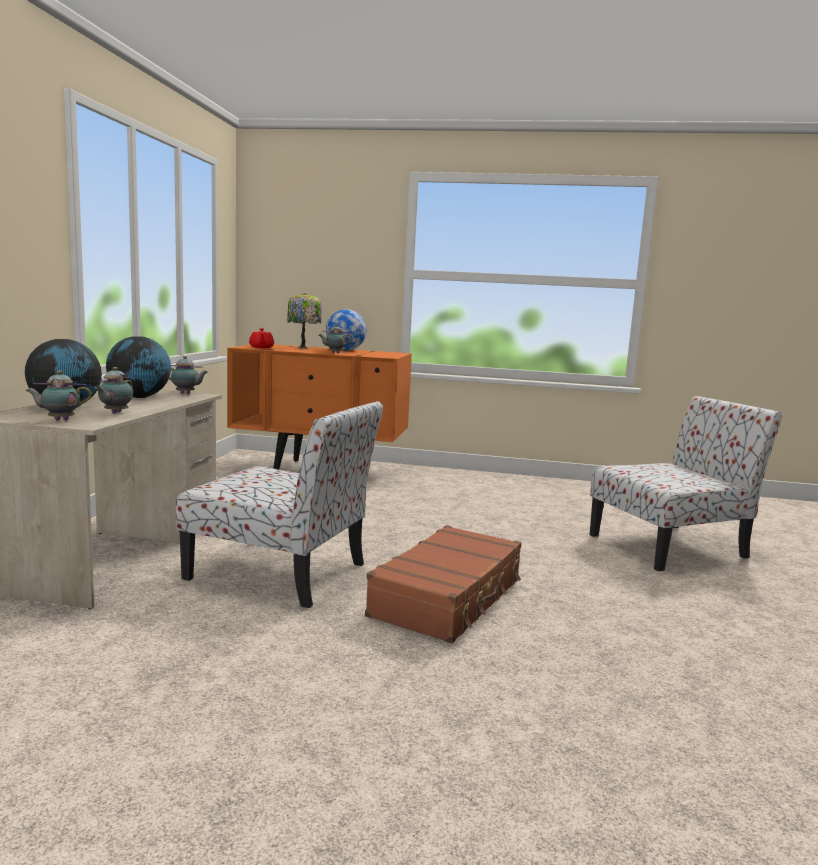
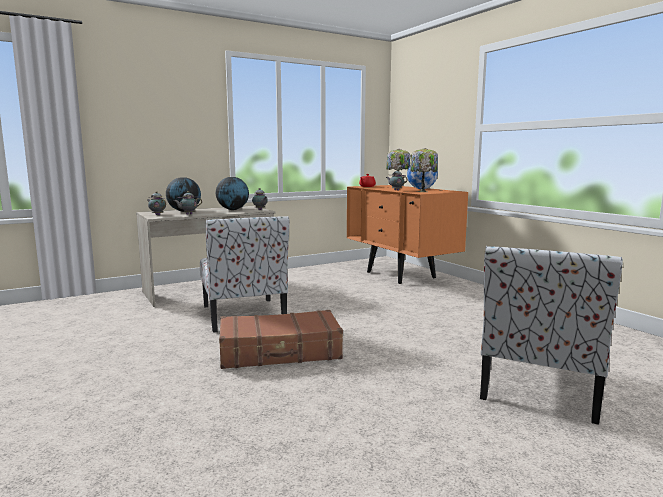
camera: 50 degrees right, 0 degrees up
(375, 354) = (422, 191): none -> table lamp
(670, 546) = (540, 386): chair -> chair turned 90 degrees clockwise

